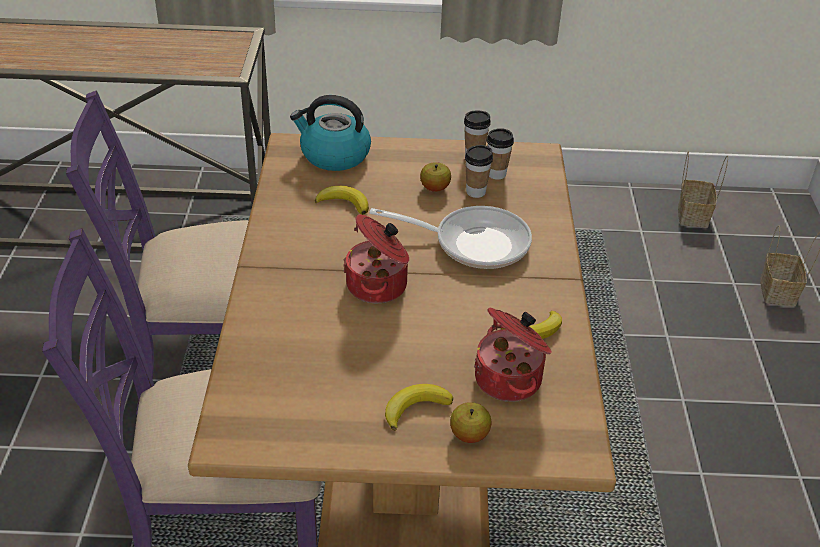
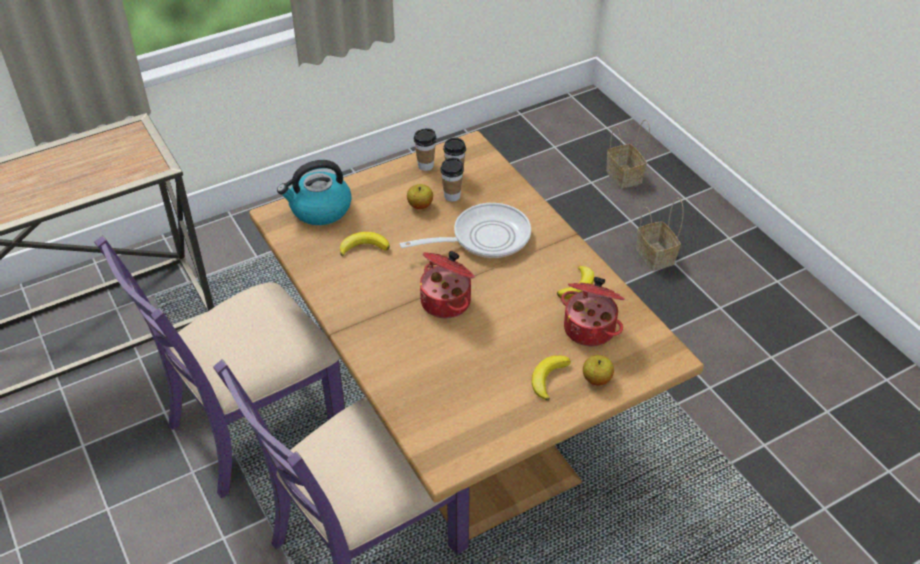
camera: 30 degrees left, 5 degrees up
(692, 214) = (527, 138): basket -> basket (654, 255)

